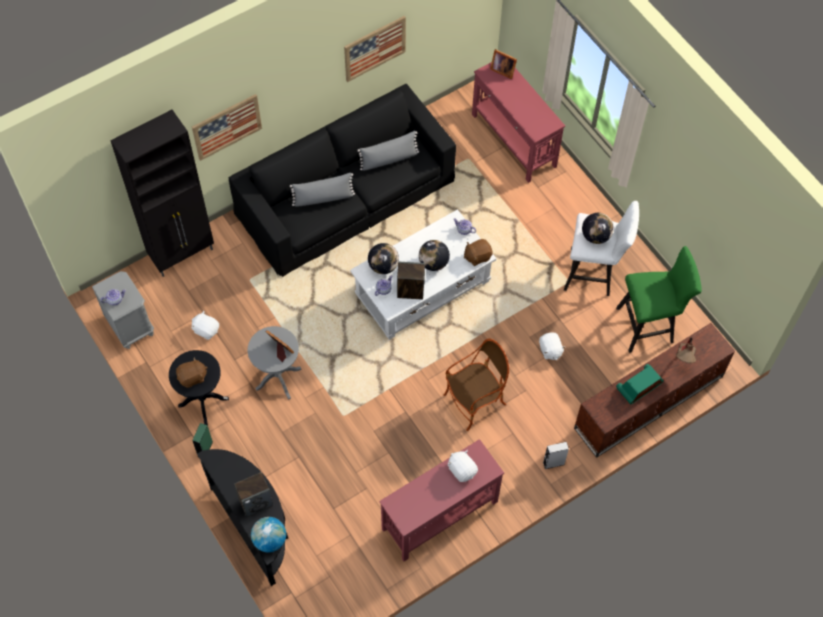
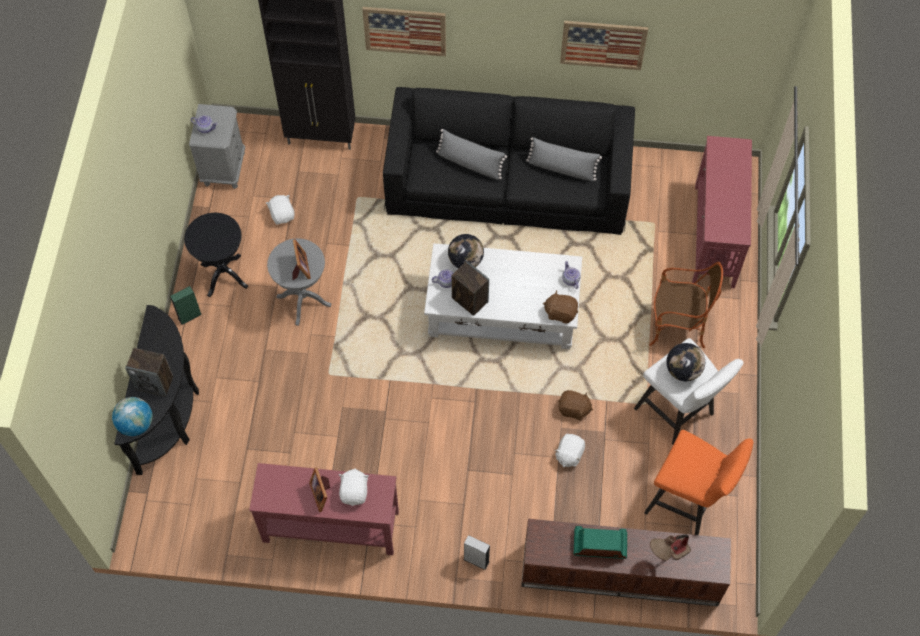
camera: 40 degrees right, 0 degrees up
(192, 377) = (207, 239): brown plush toy -> brown plush toy (573, 409)
(433, 263) = (514, 290): globe -> none
(475, 402) = (455, 450): armchair -> armchair (677, 327)
(502, 69) = (736, 152): picture frame -> picture frame (322, 493)
(649, 325) = (688, 502): green stool -> orange stool

